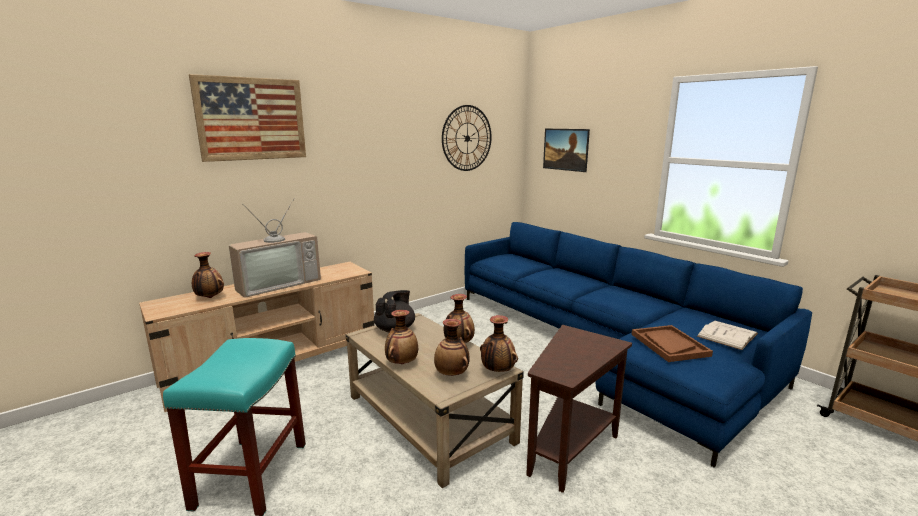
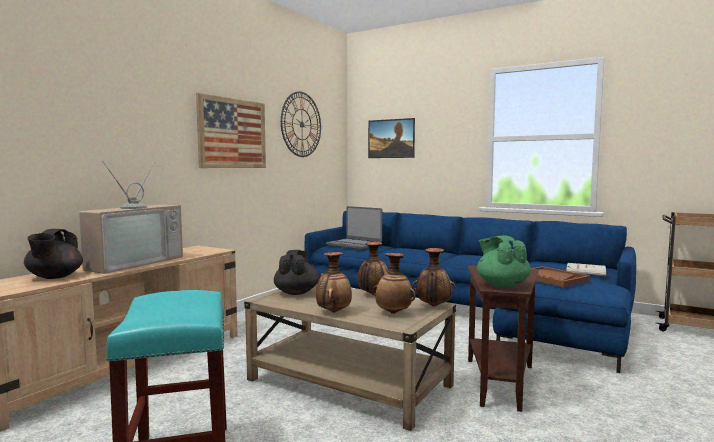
camera: 20 degrees left, 10 degrees down
(209, 297) = (54, 277): vase -> black teapot
(251, 119) = (102, 72): picture -> picture (232, 133)
(511, 261) = (354, 245): none -> laptop
(559, 367) = (502, 285): none -> green teapot

